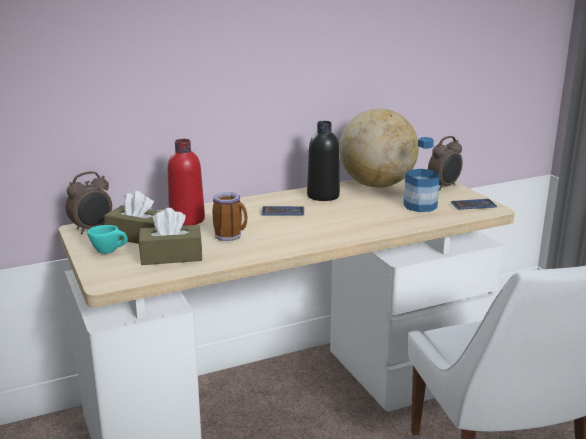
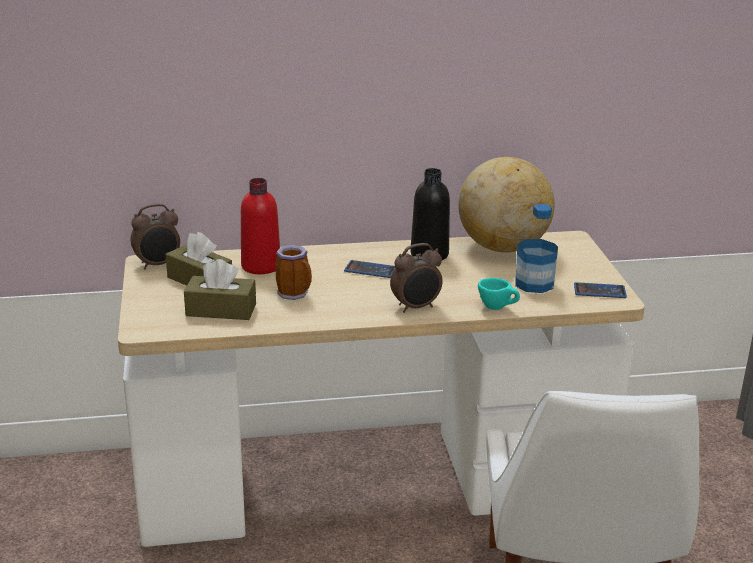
camera: 15 degrees right, 5 degrees up
(110, 252) = (162, 295): turquoise cup -> turquoise cup (498, 308)
(444, 186) = (583, 260): alarm clock -> alarm clock (416, 307)

